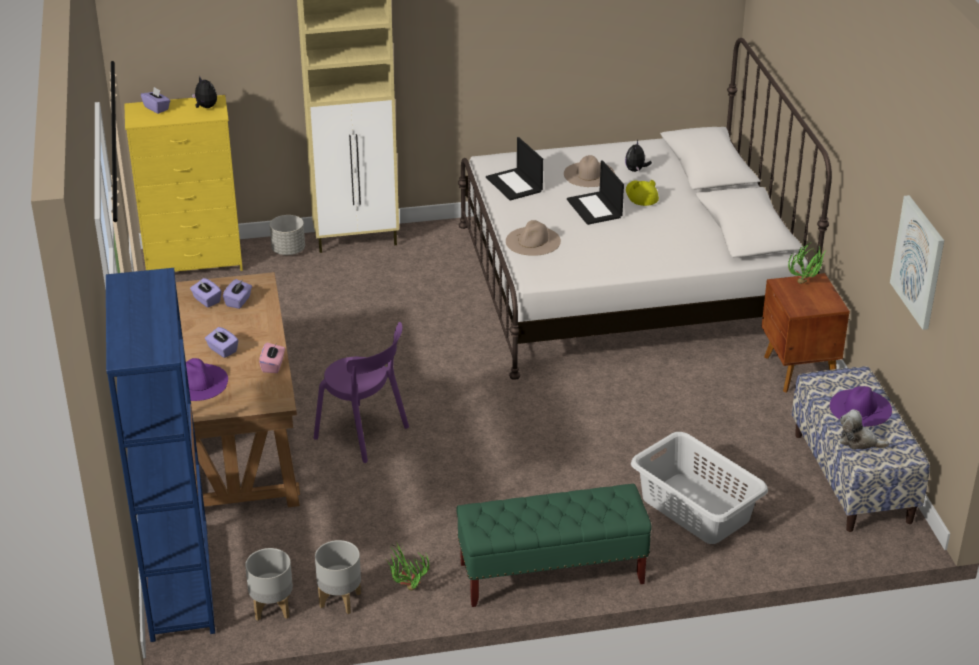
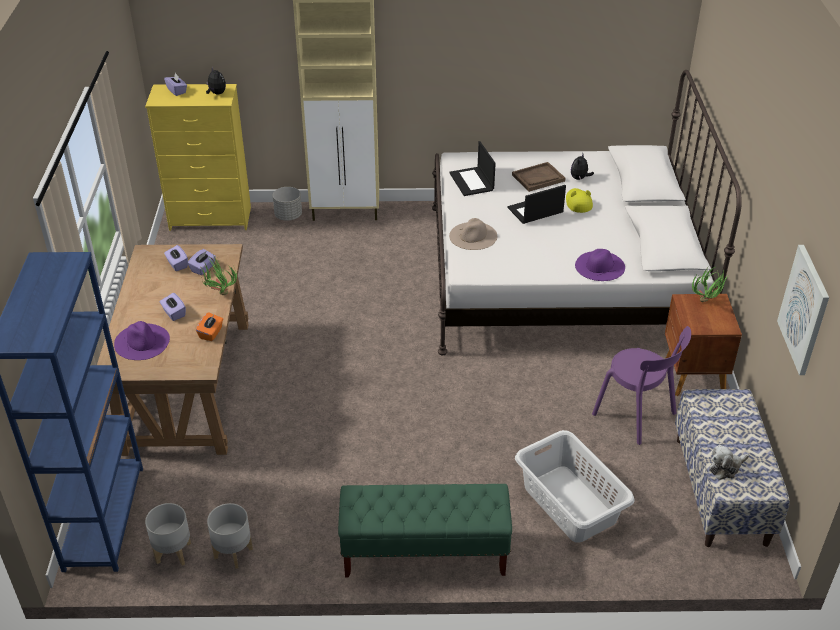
camera: 10 degrees right, 5 degrees up
(273, 366) = (211, 333): pink tissue box -> orange tissue box
(364, 434) = (301, 392): purple chair -> purple chair (637, 415)
(406, 590) = (293, 551): potted plant -> potted plant (219, 294)
(589, 174) = (538, 178): beige hat -> brown tray
(595, 208) = (535, 211): laptop -> laptop turned 75 degrees clockwise
(859, 441) = (726, 468): plush toy -> plush toy turned 60 degrees counterclockwise
(860, 407) = (734, 432): purple hat -> purple hat (600, 266)

